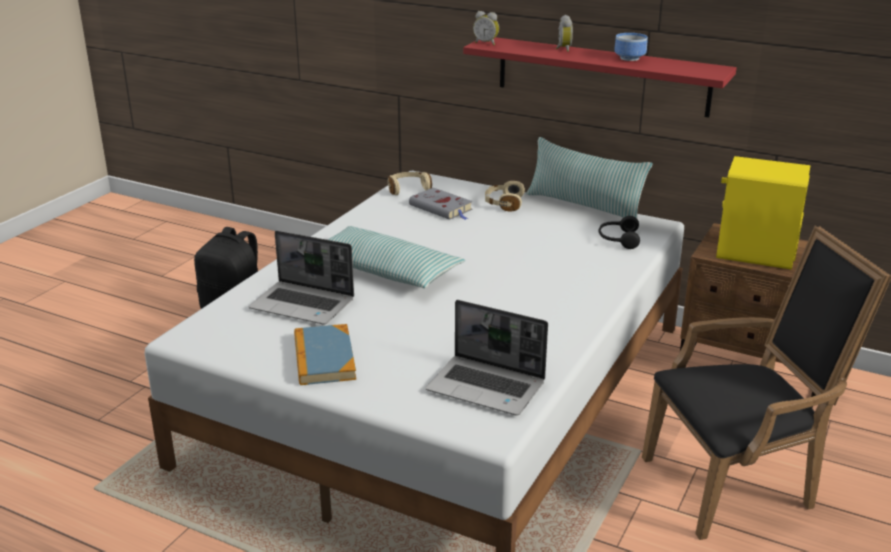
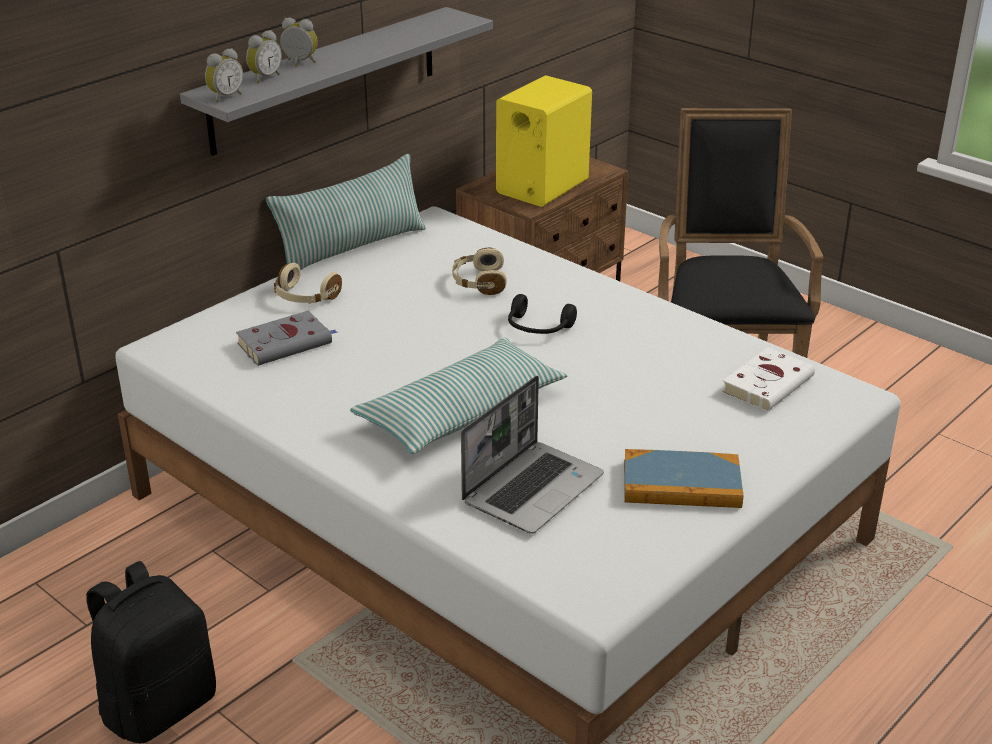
camera: 75 degrees left, 5 degrees up
(408, 189) = (195, 360): beige headphones -> beige headphones (478, 282)
(487, 387) = (768, 384): laptop -> white book
(528, 46) = (264, 77): none -> alarm clock
(602, 76) = (325, 79): red shelf -> grey shelf
(618, 239) = (459, 248): black headphones -> black headphones (538, 328)
(631, 58) = (374, 40): bowl -> none

